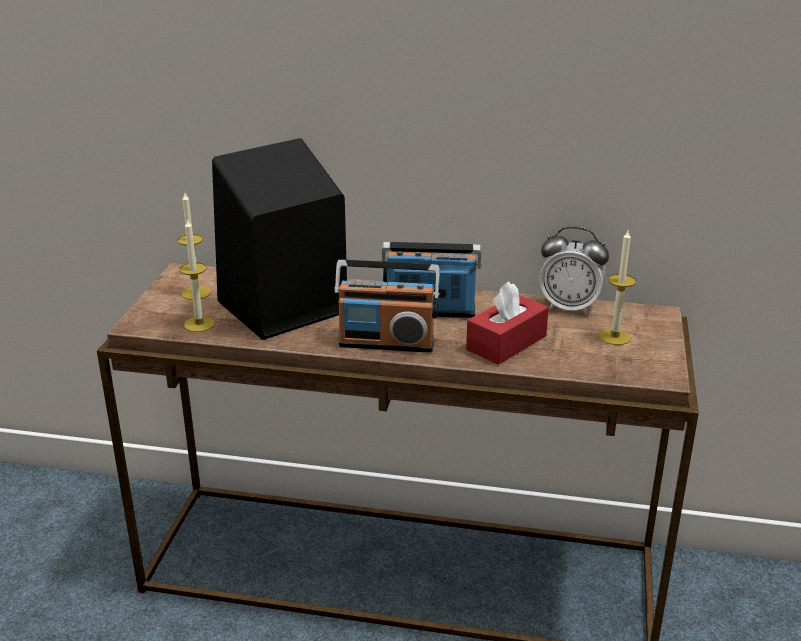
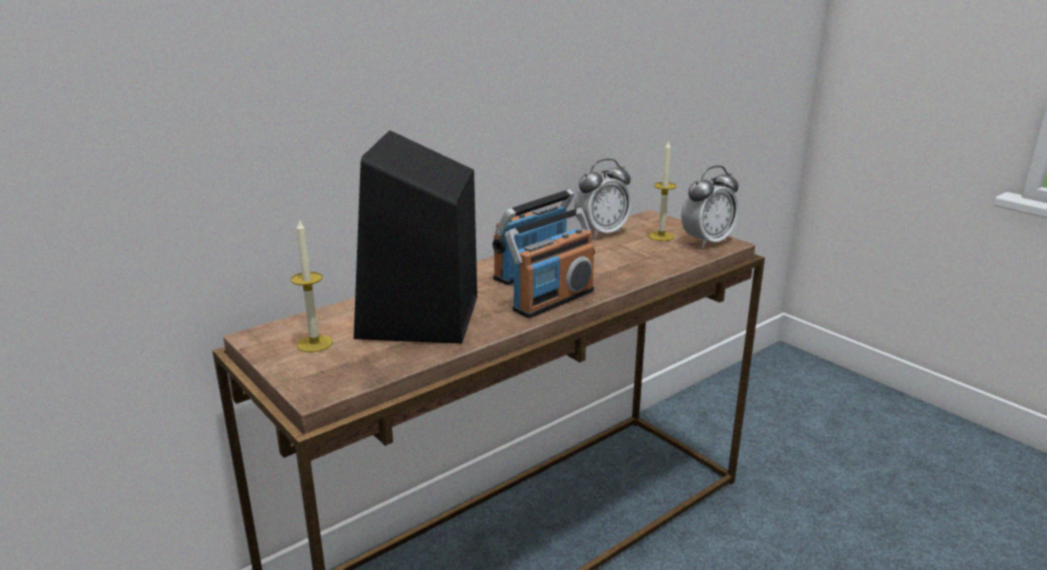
camera: 50 degrees left, 5 degrees down
(199, 324) = (379, 361): candle -> none
(506, 343) = (618, 265): red tissue box -> none
(645, 364) = (707, 241): none -> alarm clock

